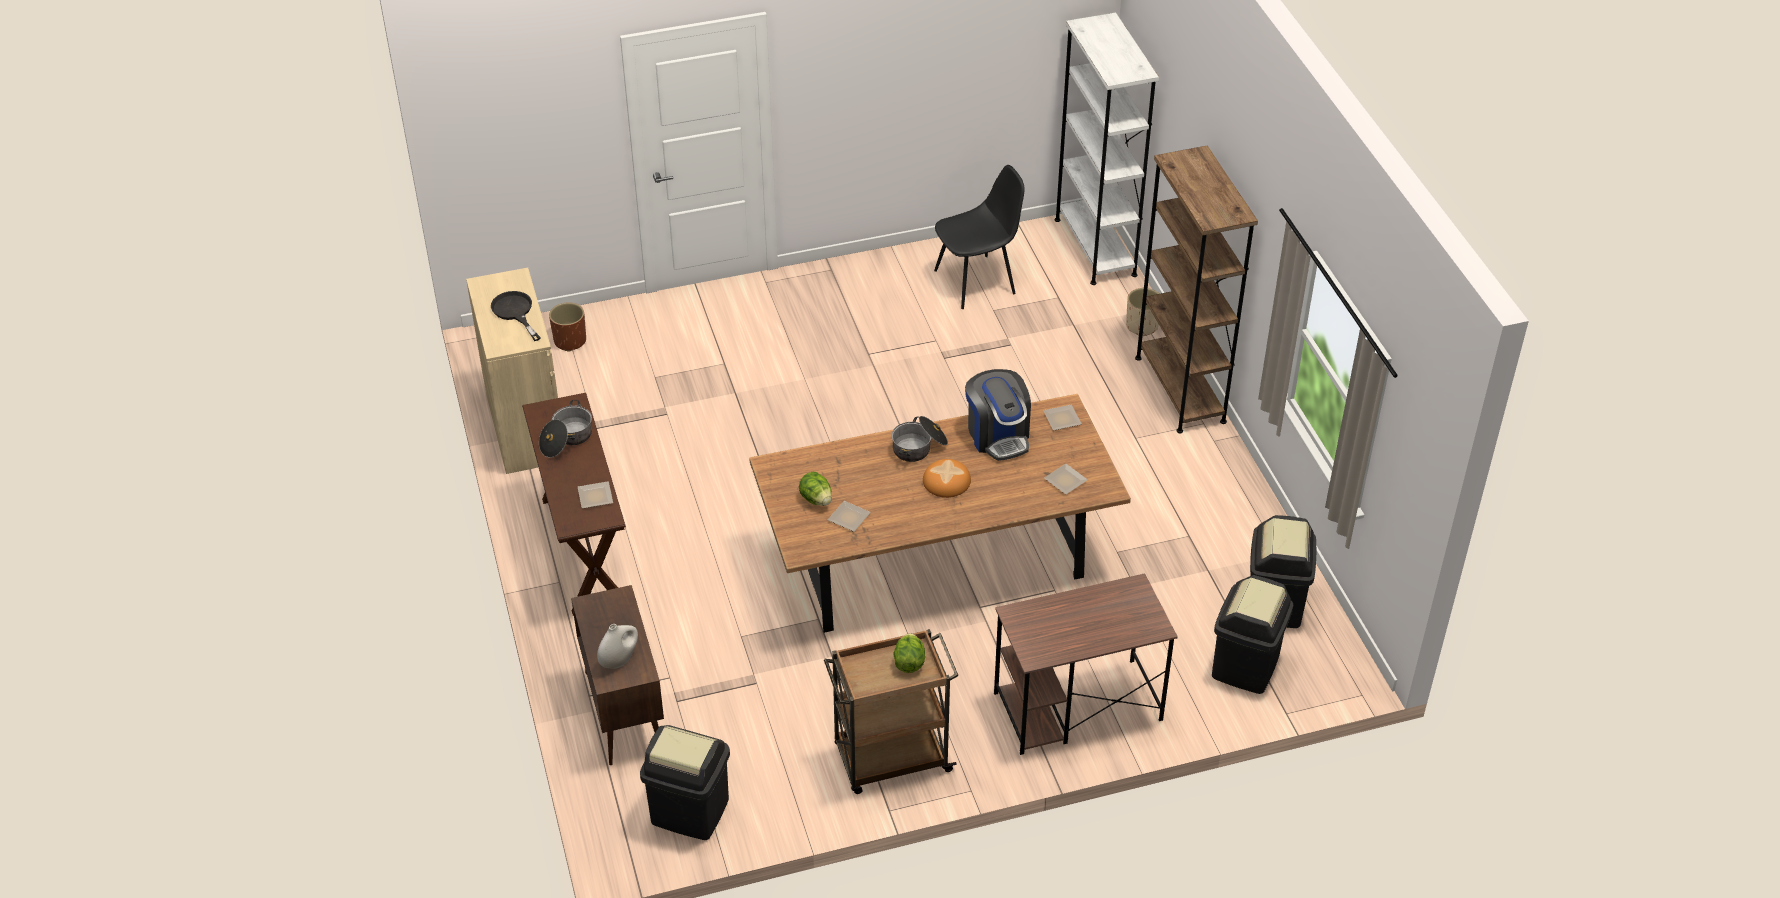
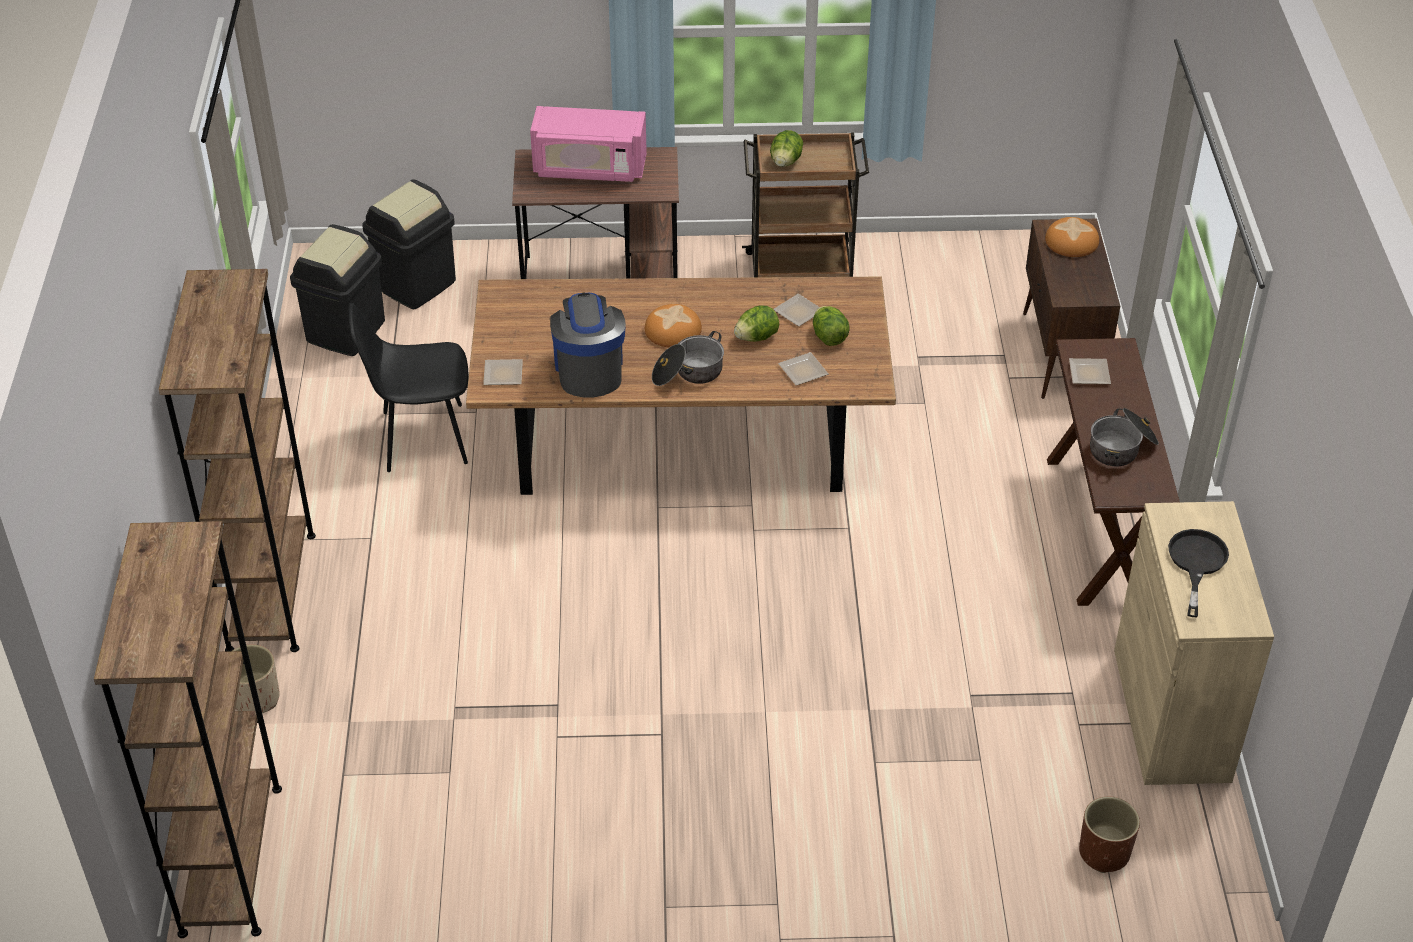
camera: 165 degrees left, 0 degrees up
(515, 312) = (1196, 563): black frying pan -> black frying pan turned 150 degrees counterclockwise
(619, 660) = (1071, 242): white vase -> bread
(689, 812) = (1004, 264): black trash can -> none
(876, 488) = (756, 337): none -> lettuce
(977, 281) = (448, 831): black chair -> black chair (421, 438)
(1065, 482) = (539, 307): plate -> plate (803, 370)
(1095, 247) = (231, 859): white bookcase -> brown bookcase
(1095, 627) = (589, 168): none -> pink microwave

